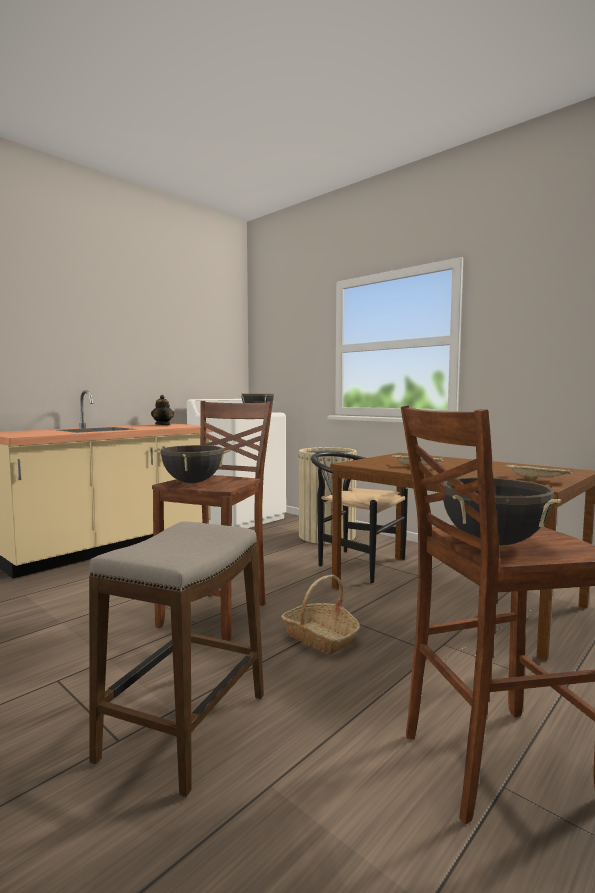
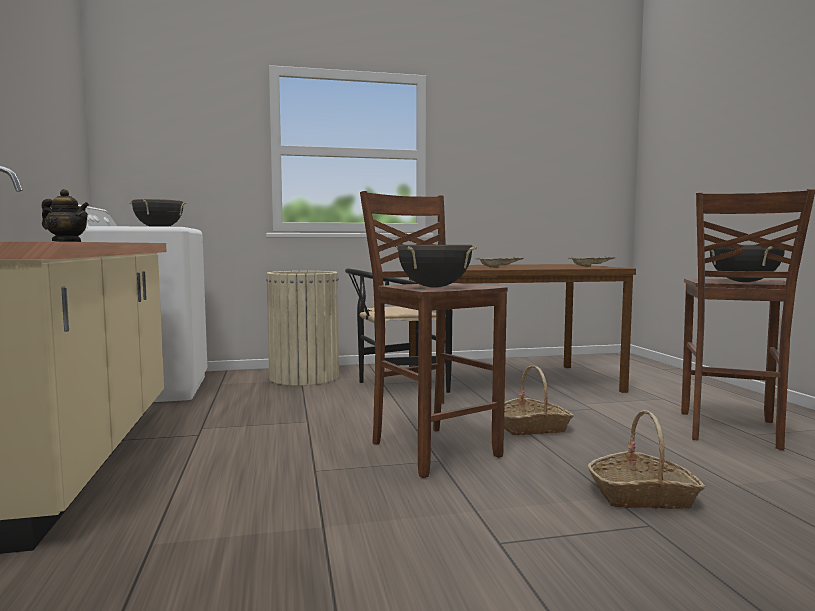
camera: 55 degrees left, 0 degrees up
(186, 726) = (643, 496): stool -> basket

